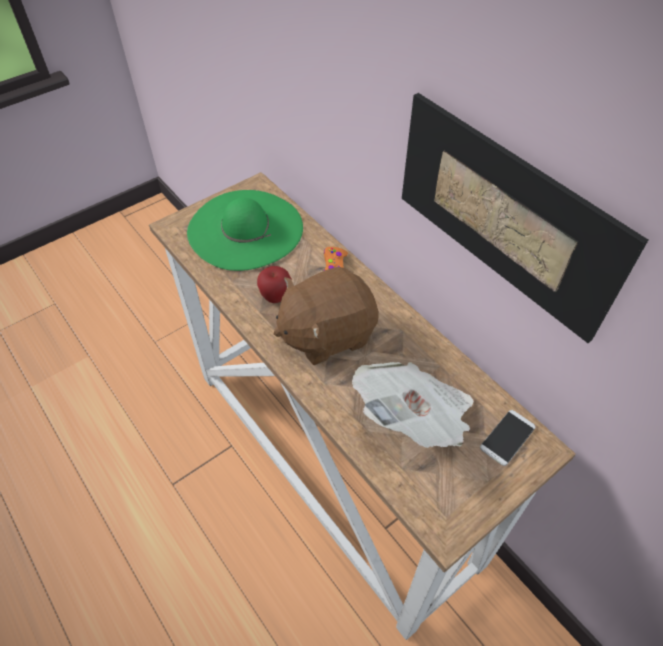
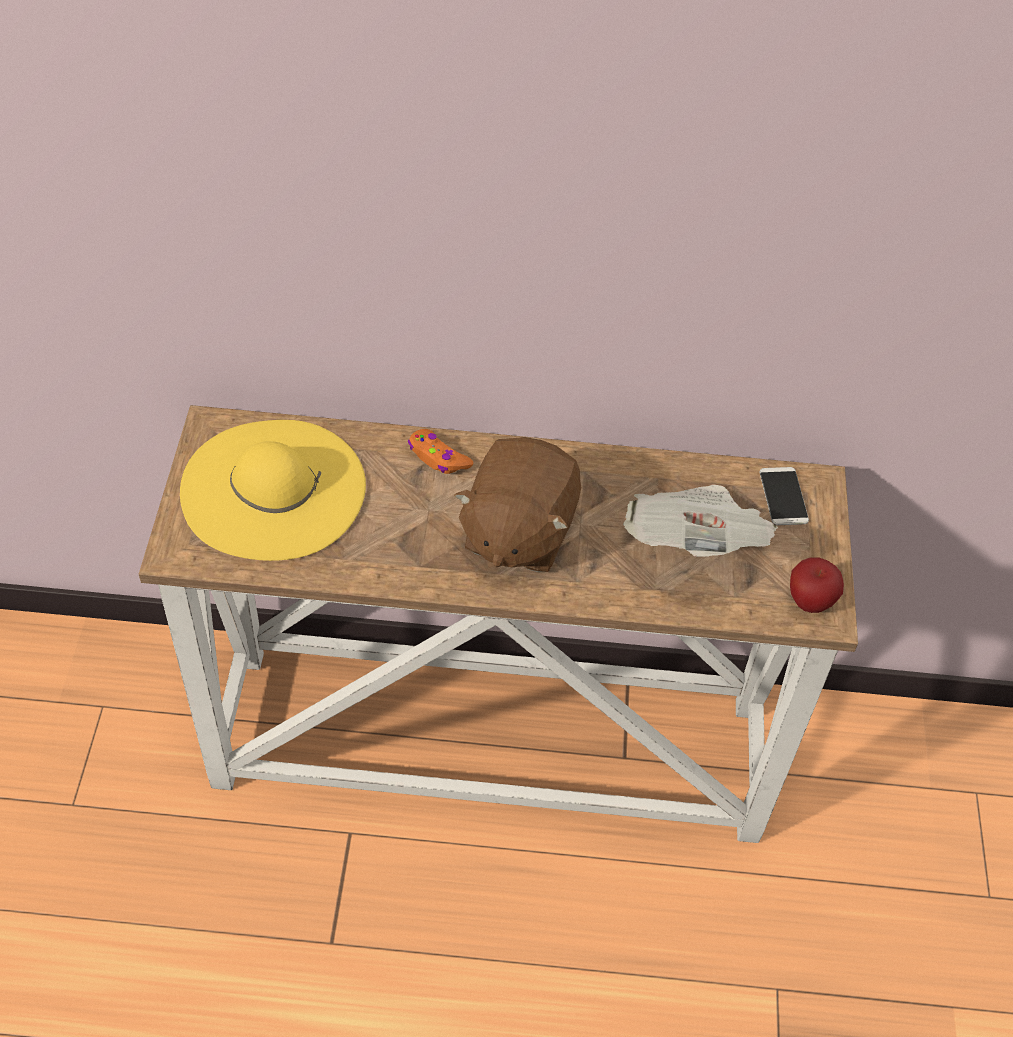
camera: 50 degrees left, 0 degrees up
(245, 229) = (273, 489): green hat -> yellow hat
(275, 297) = (415, 537): apple -> apple (809, 602)
(503, 213) = (682, 267): picture -> none

